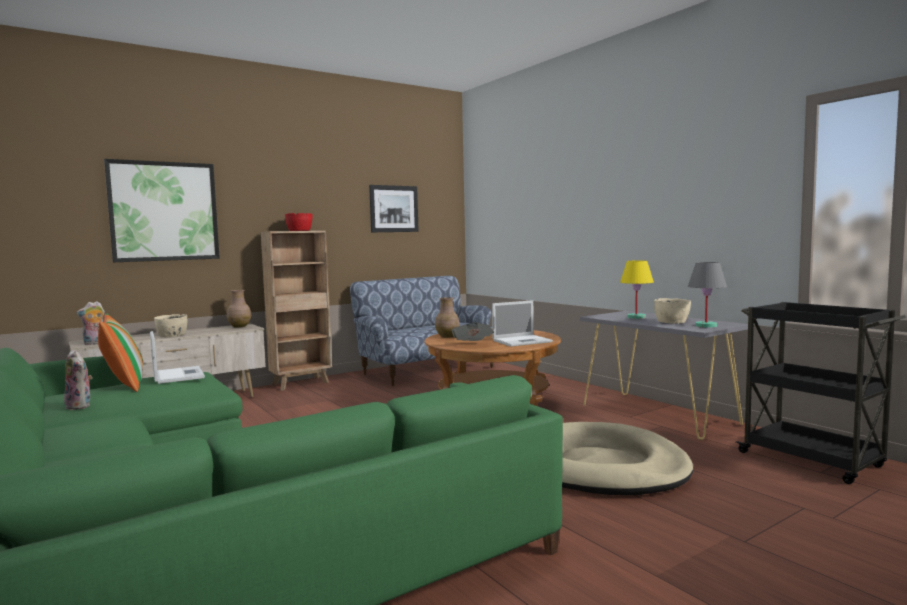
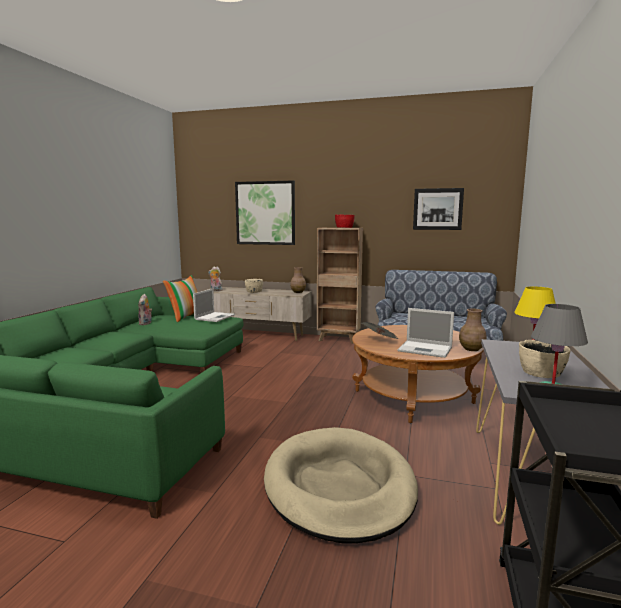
camera: 50 degrees right, 5 degrees up
(447, 336) = (393, 329): brown vase -> brown vase (472, 349)

